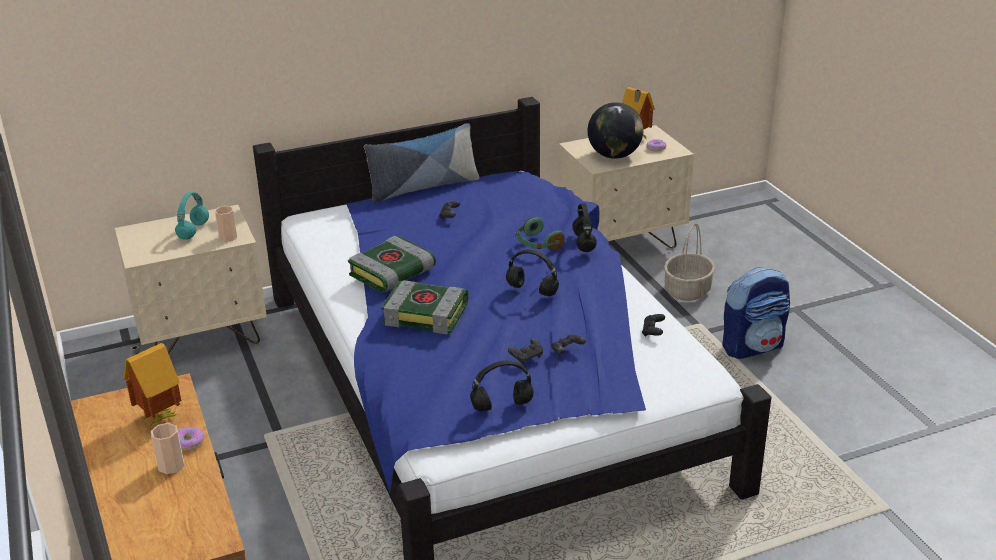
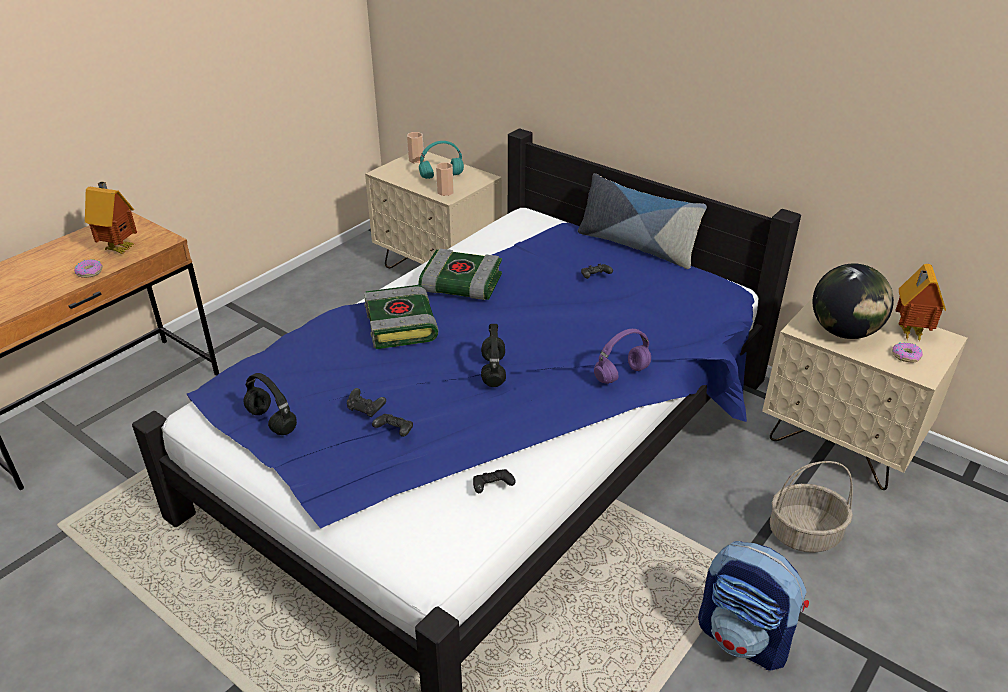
camera: 60 degrees right, 5 degrees up
(171, 465) = (57, 276): cup -> cup (416, 160)
(537, 244) = (589, 344): green headphones -> none
(584, 243) = (621, 375): black headphones -> purple headphones

